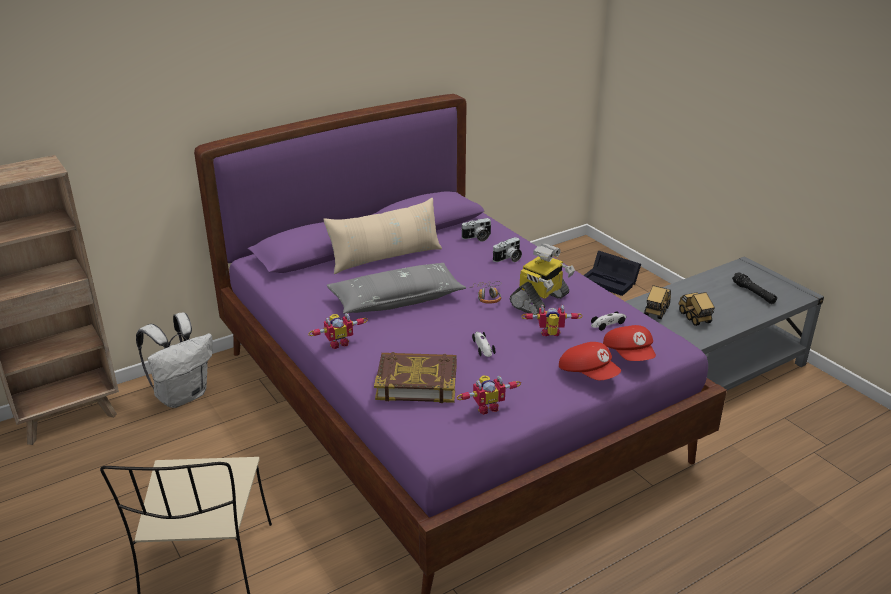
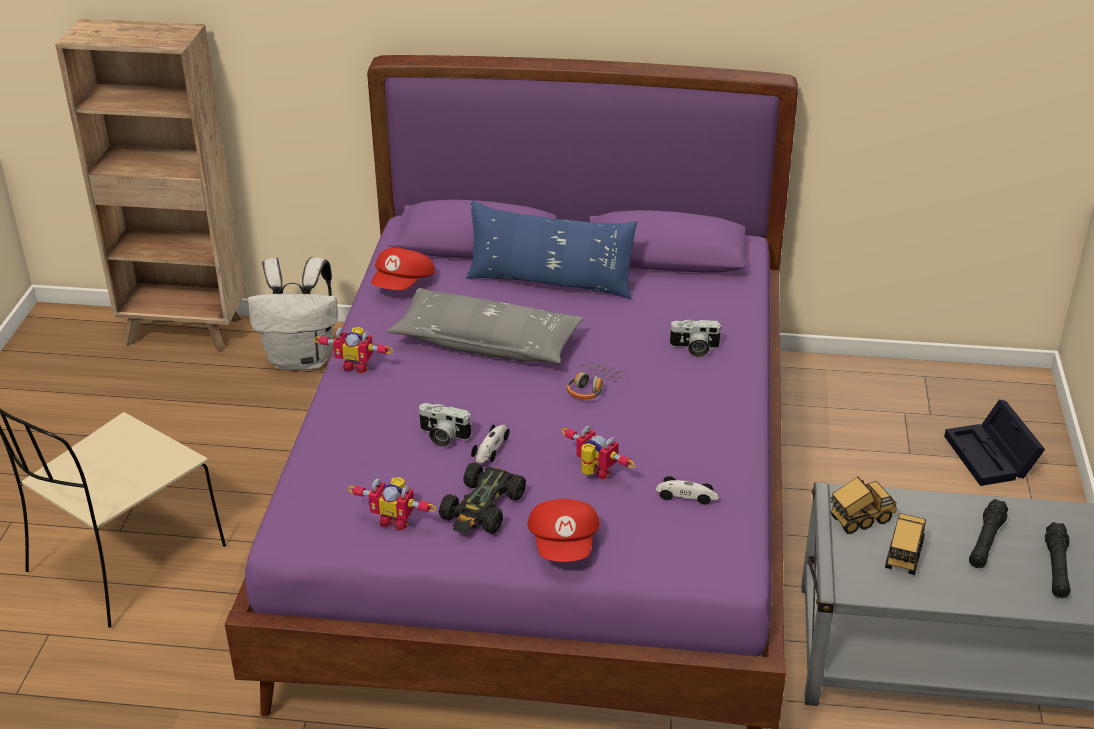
camera: 40 degrees right, 5 degrees up
(386, 258) = (550, 282): beige pillow -> blue pillow
(417, 382) = (363, 452): book -> none
(477, 238) = (696, 302): camera -> camera (442, 436)
(523, 378) = (483, 508): none -> black toy car
(540, 301) = (646, 424): toy robot -> none
(629, 355) = (649, 549): red cap -> red cap (403, 285)
(715, 296) = (986, 541): none -> black flashlight

